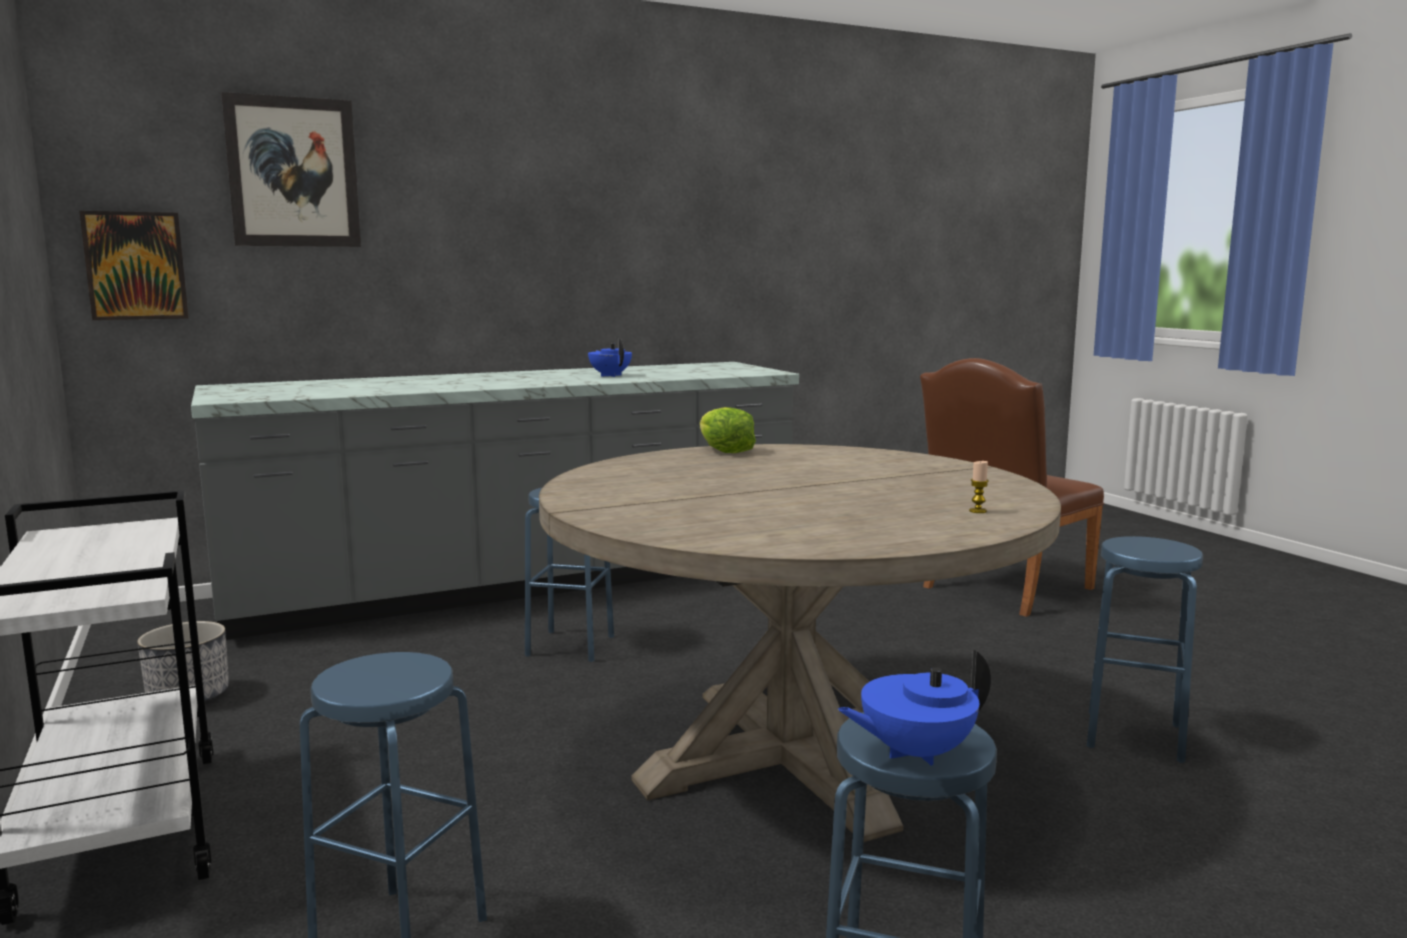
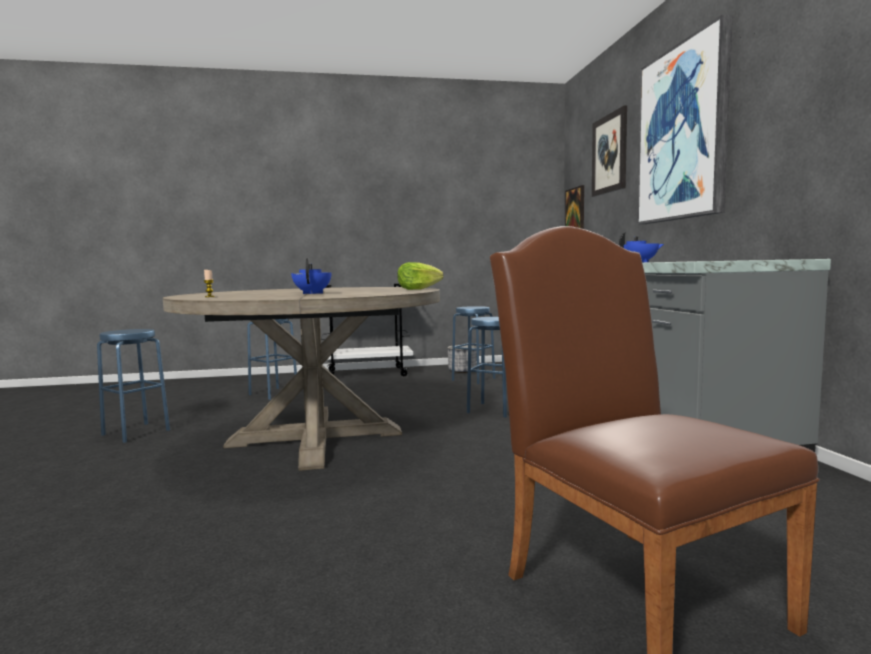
camera: 105 degrees right, 5 degrees down
(511, 195) = (683, 133): none -> picture
(914, 753) = (121, 330): blue teapot -> blue teapot (313, 293)
(1134, 736) = (205, 535): blue stool -> blue stool (473, 379)

